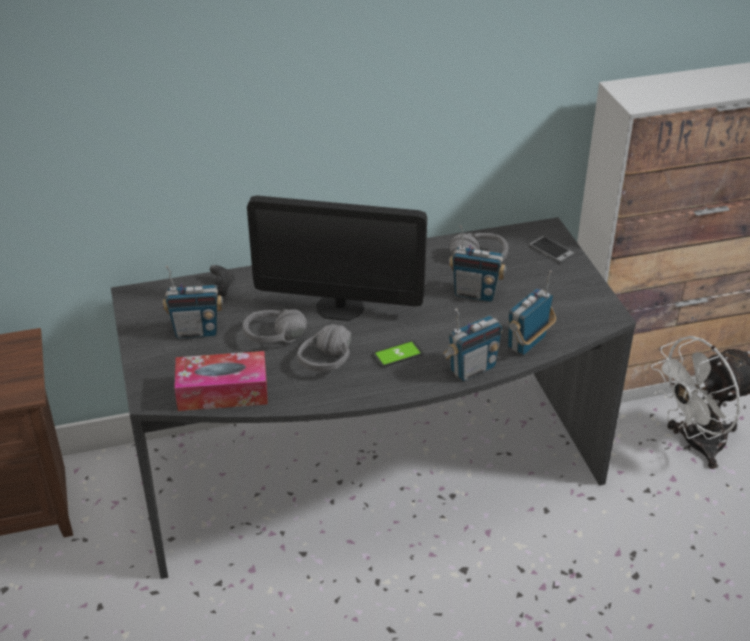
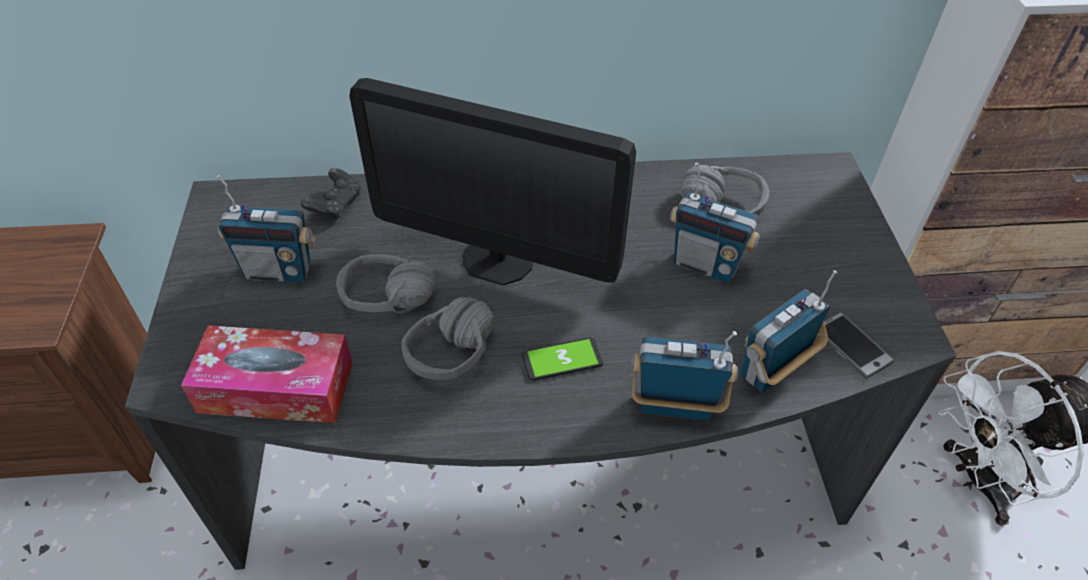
camera: 10 degrees right, 10 degrees up
(472, 369) = (674, 406): radio -> radio turned 150 degrees counterclockwise
(551, 250) = (833, 205): phone -> phone (852, 345)

